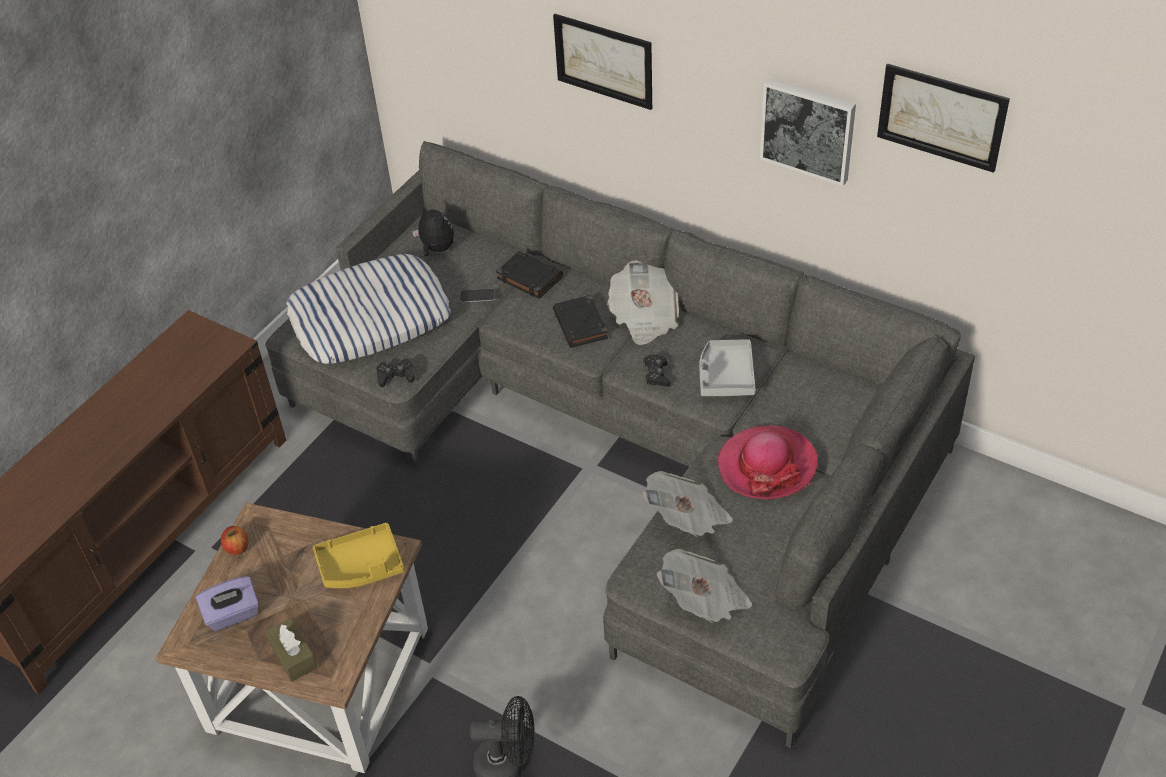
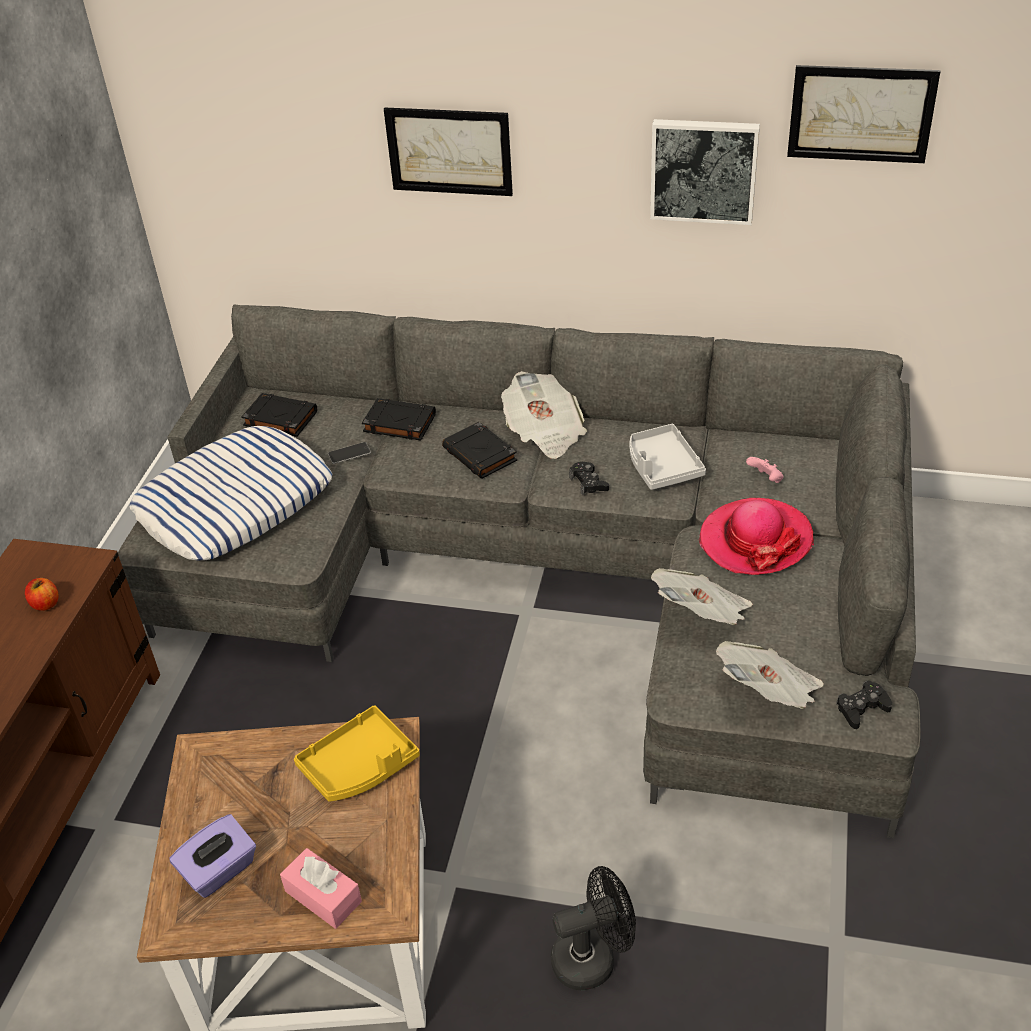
camera: 20 degrees left, 5 degrees down
(237, 548) = (190, 790): apple -> apple (45, 604)
(293, 655) = (323, 896): brown tissue box -> pink tissue box
(396, 376) = (294, 555): black game controller -> black game controller (862, 708)
(436, 249) = (279, 419): plush toy -> black book
(807, 412) = (765, 479): none -> pink game controller

